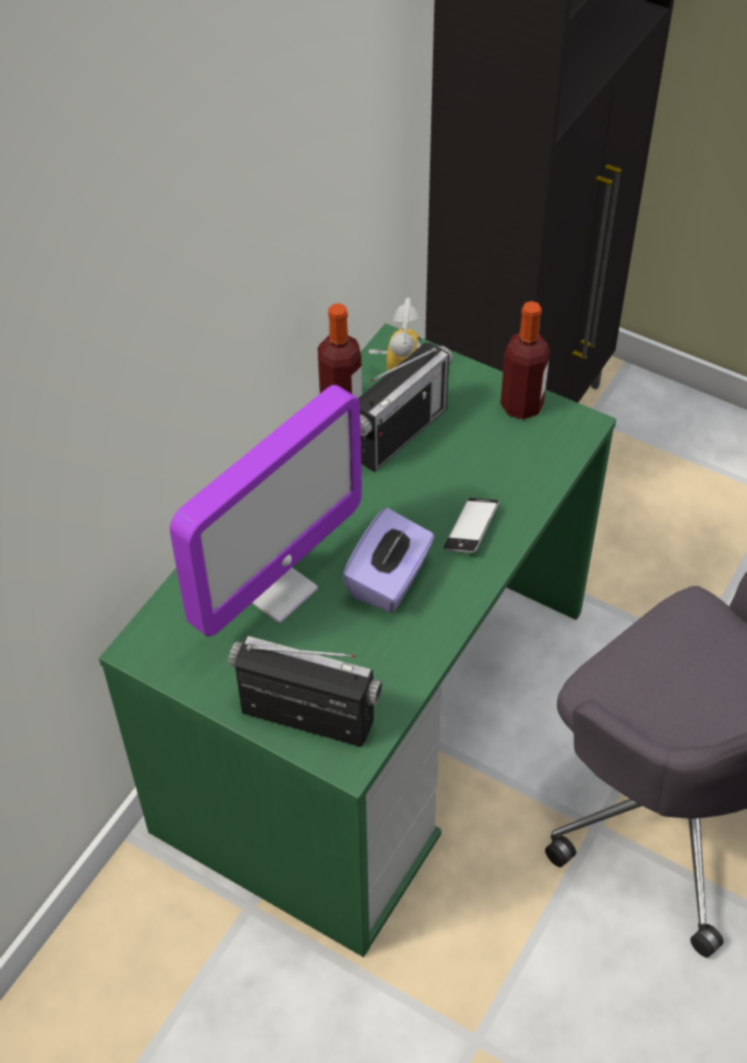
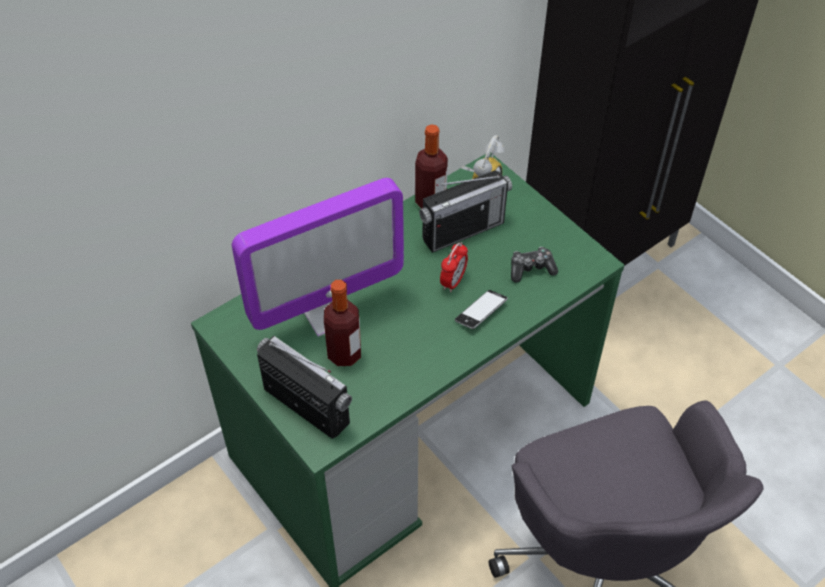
camera: 20 degrees right, 0 degrees up
(389, 580) = (407, 330): purple tissue box -> none
(418, 501) = (453, 281): none -> alarm clock
(507, 457) = (531, 269): none -> game controller
(521, 405) = (559, 236): bottle -> bottle (344, 354)

